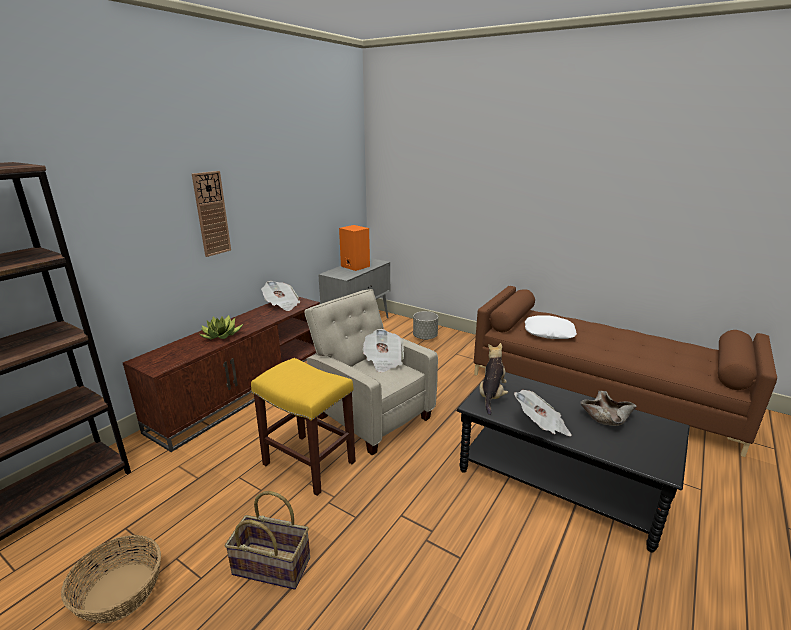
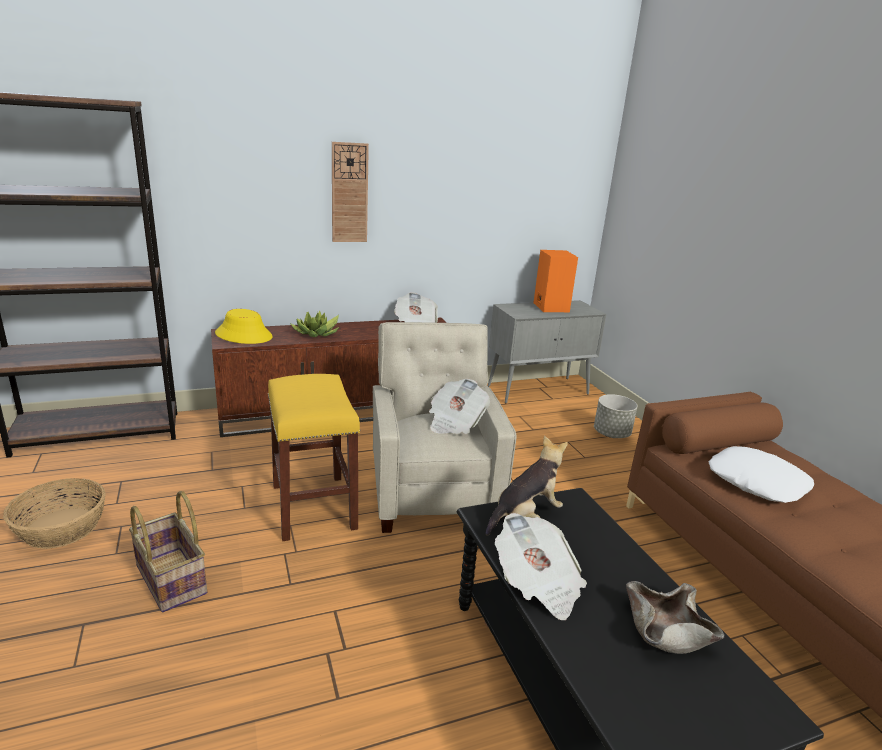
camera: 35 degrees right, 0 degrees up
(163, 357) = (244, 335): none -> yellow hat

